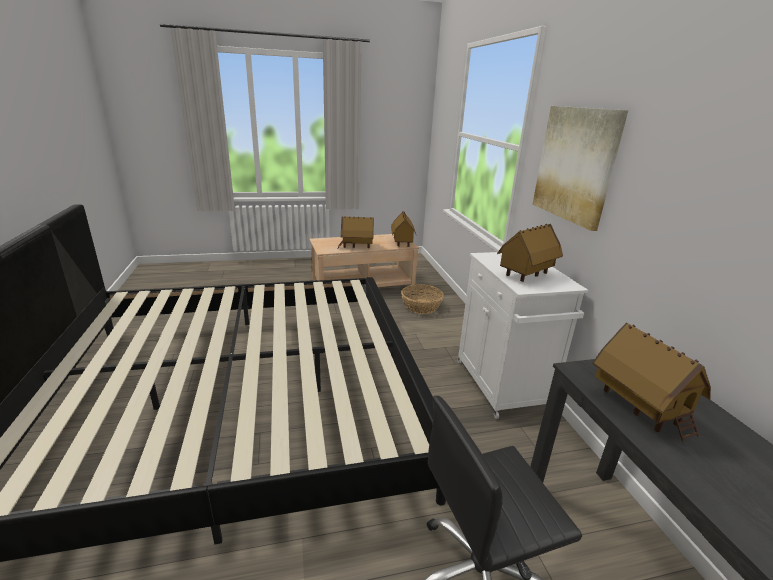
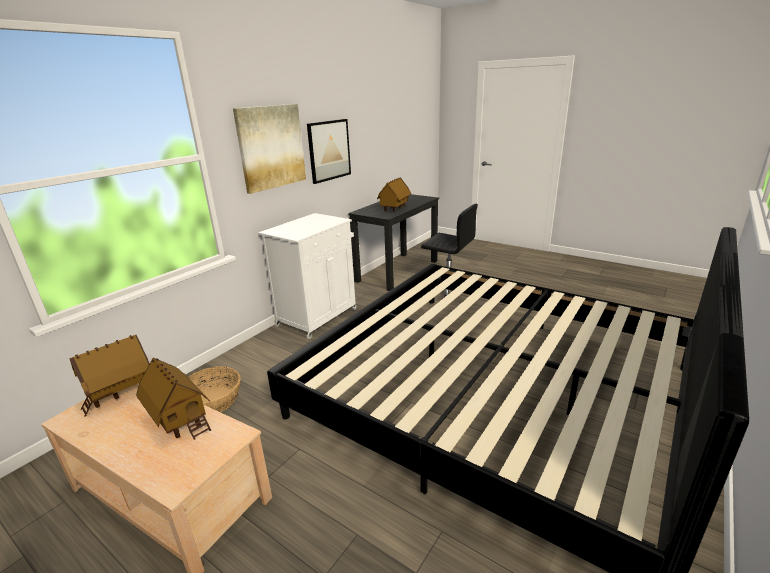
camera: 130 degrees left, 0 degrees up
(526, 275) = (316, 223): toy house -> none
(662, 214) = (329, 150): none -> picture

